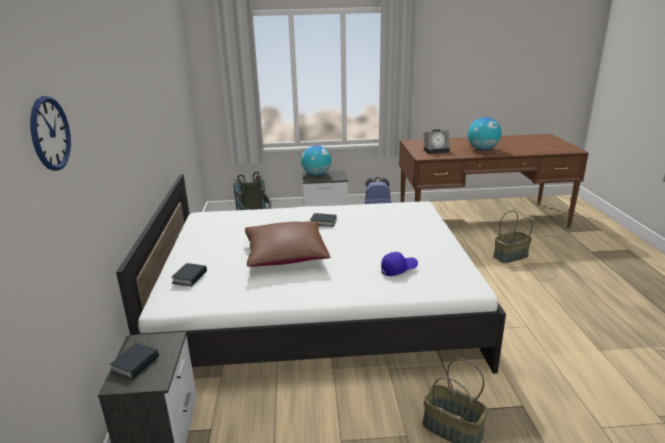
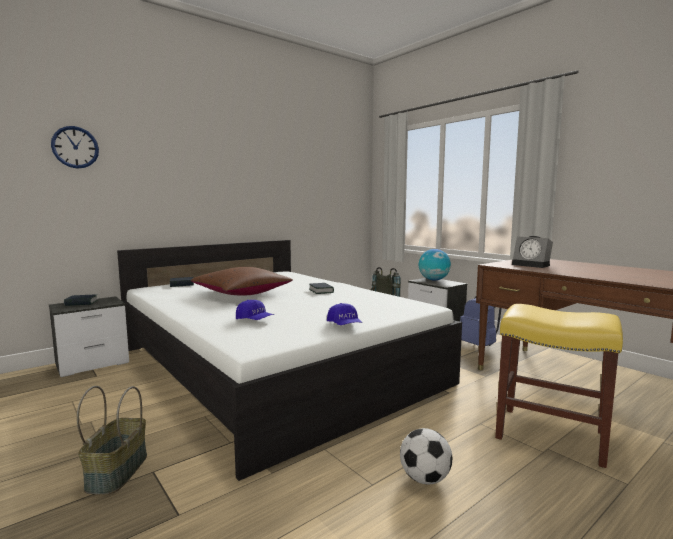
camera: 55 degrees right, 15 degrees down
(445, 242) = (344, 325): none -> blue cap
(482, 149) = (600, 273): globe -> none
(510, 257) = (549, 435): basket -> yellow stool
(530, 308) = (424, 479): none -> football

